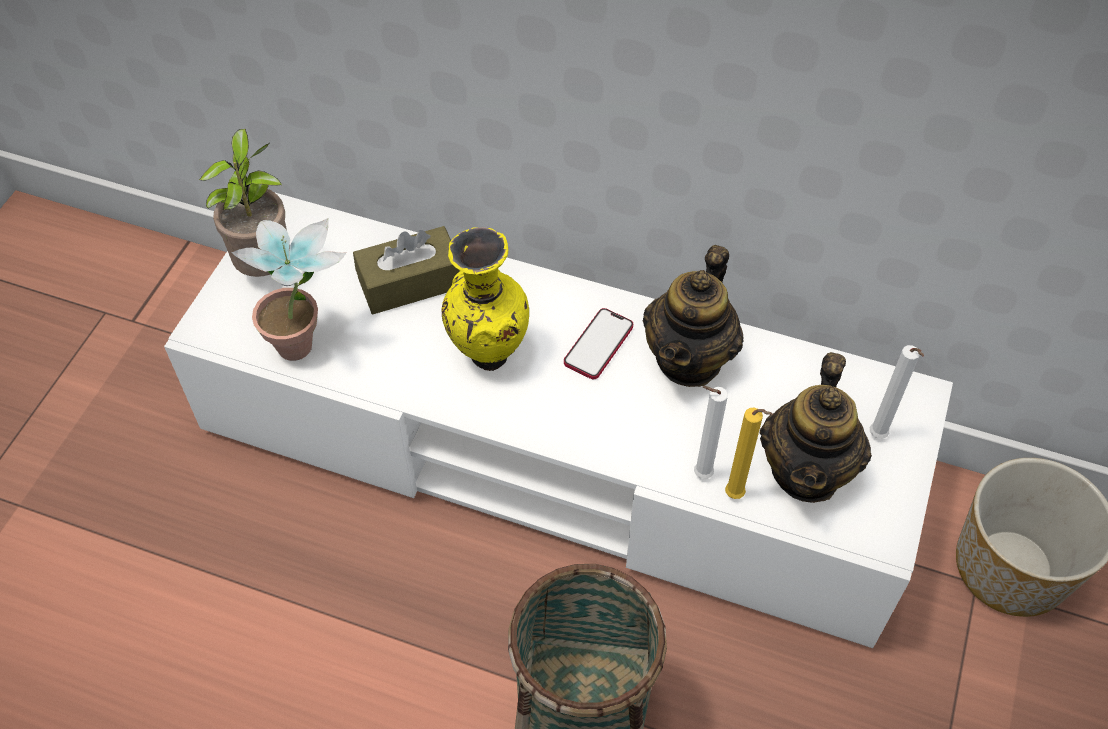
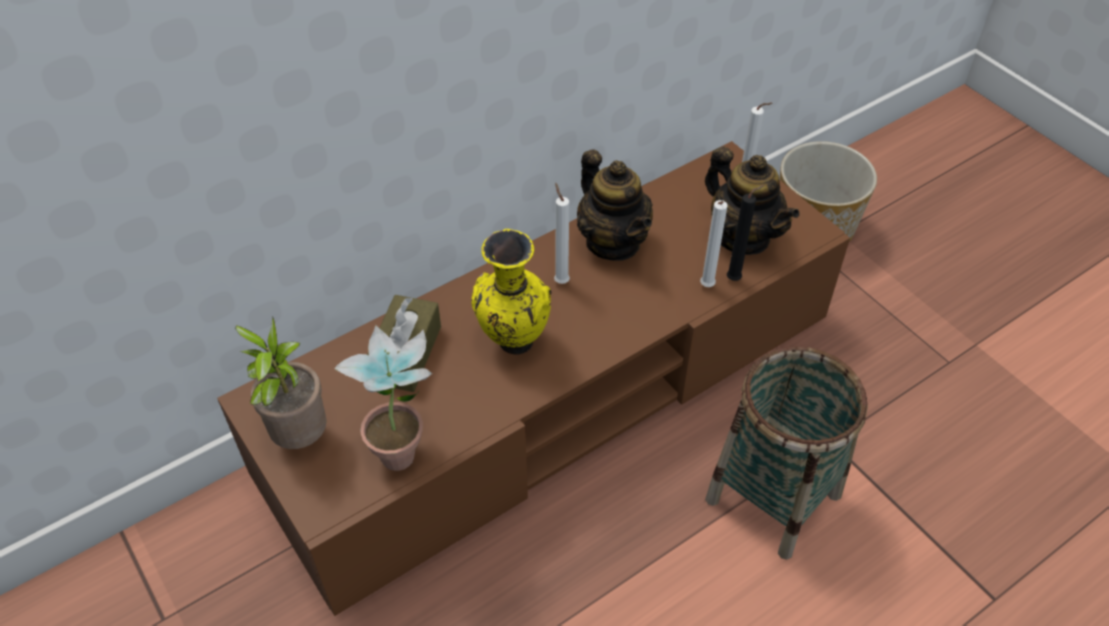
camera: 55 degrees left, 5 degrees down
(554, 451) = (554, 395): white tv stand -> brown tv stand
(598, 345) = (560, 280): phone -> white candle
(737, 496) = (736, 279): yellow candle -> black candle

